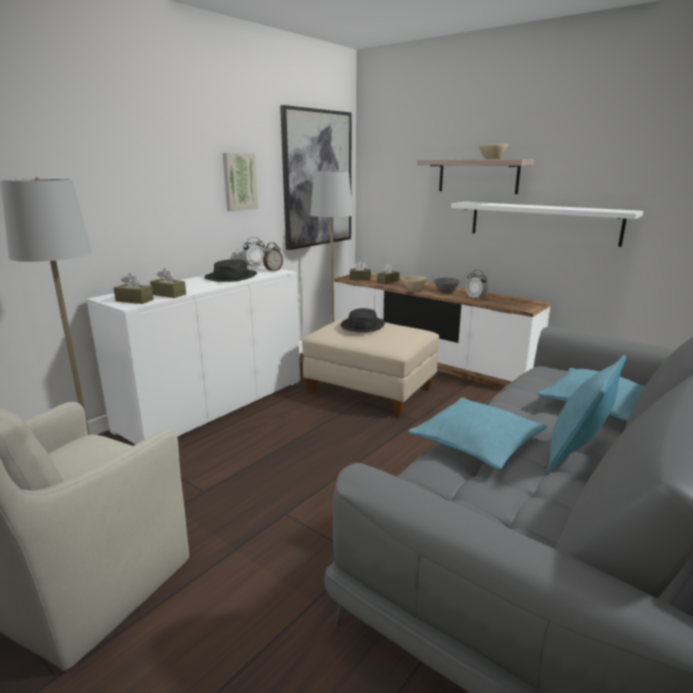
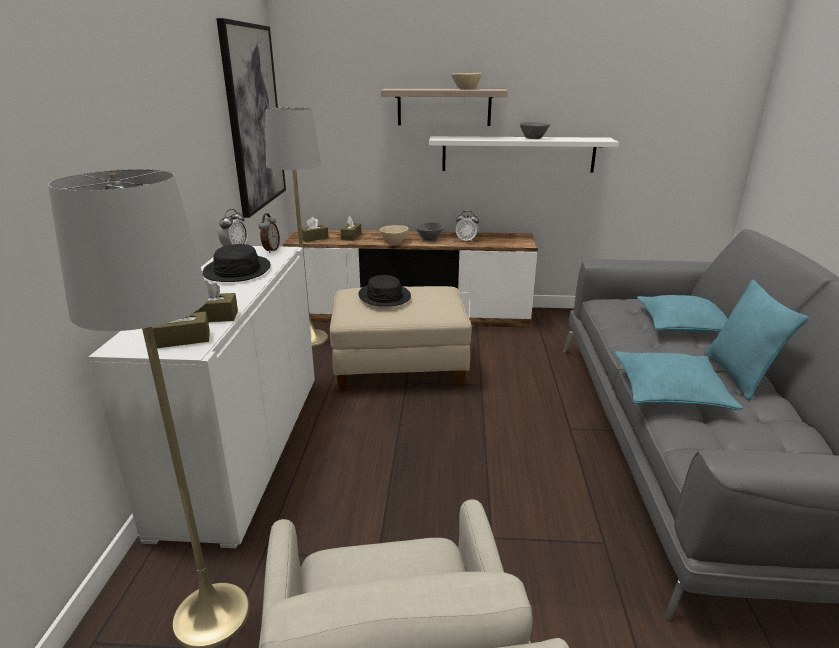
camera: 35 degrees left, 5 degrees up
(239, 181) = (198, 132): picture -> none
(551, 207) = (533, 138): none -> grey bowl

